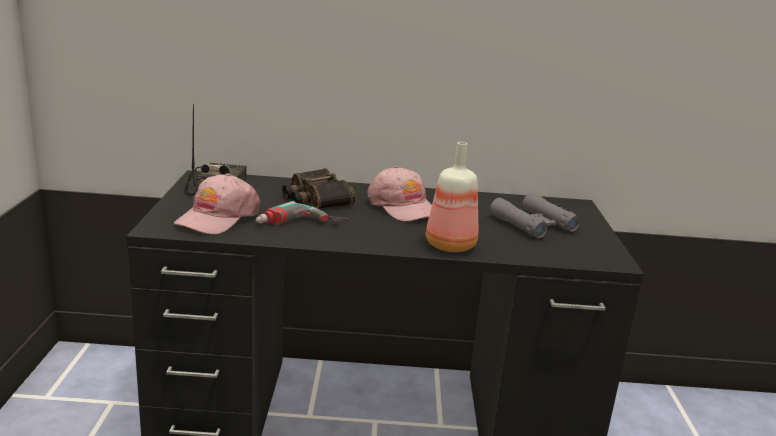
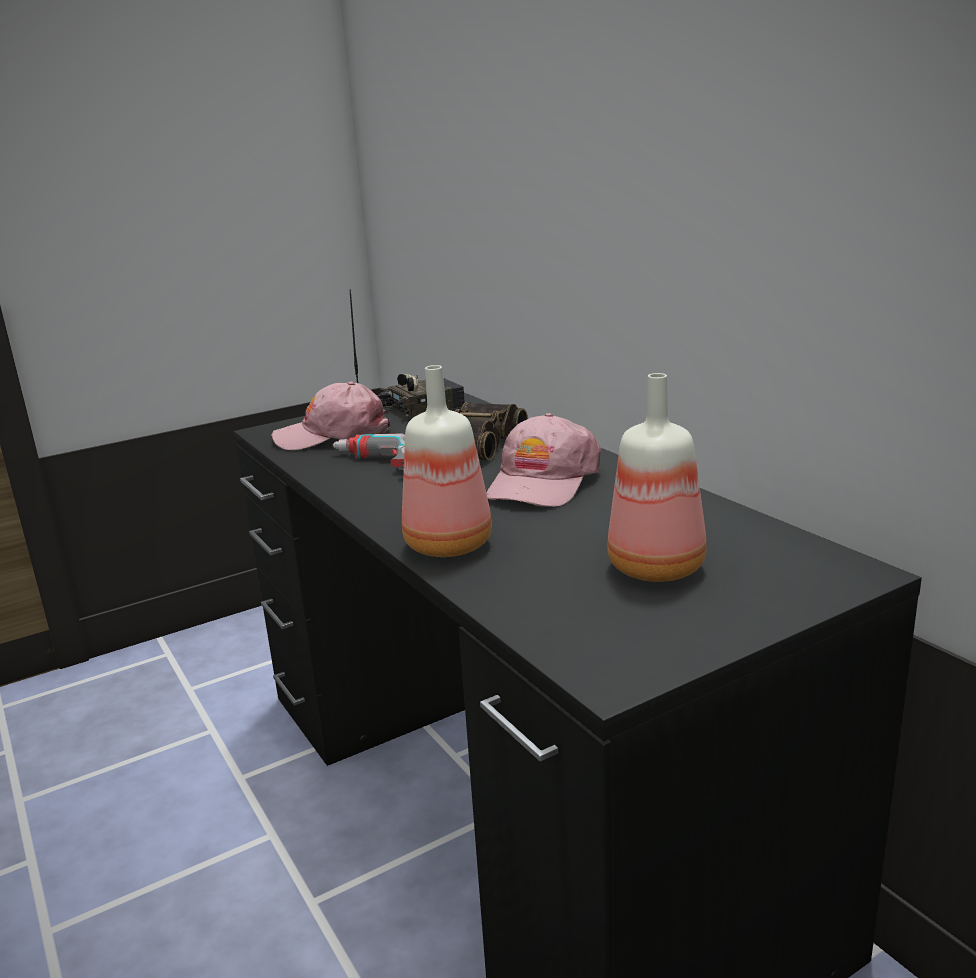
camera: 60 degrees right, 0 degrees up
(533, 224) = (659, 567): grey binoculars -> bottle

